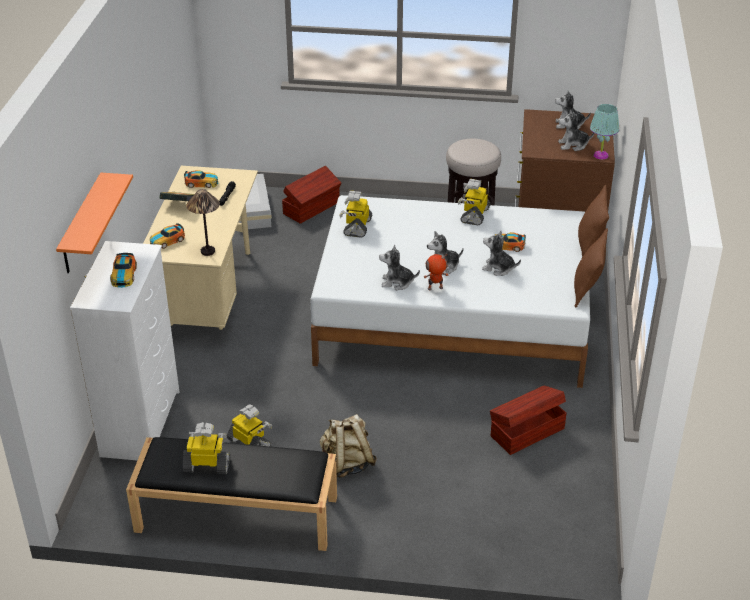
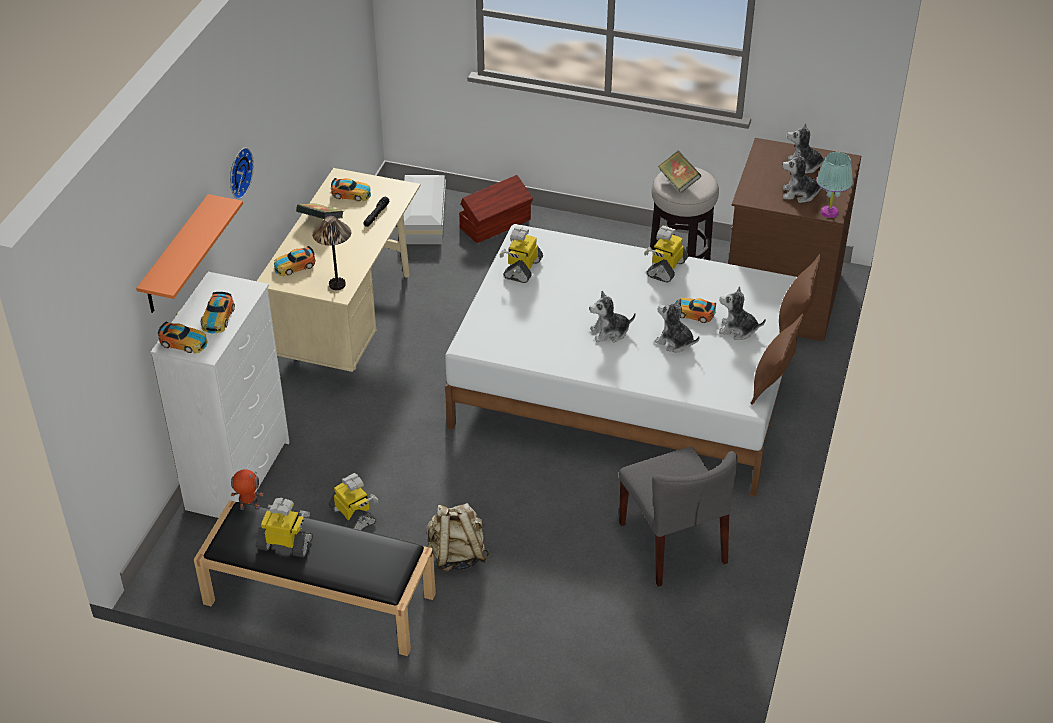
camera: 10 degrees right, 5 degrees up
(98, 297) = (184, 342): none -> toy car
(119, 157) = (237, 172): none -> wall clock
(397, 282) = (549, 347): plush toy -> plush toy (738, 330)
(435, 288) = (592, 360): toy robot -> toy robot (249, 508)
(468, 150) = (678, 182): none -> book
(526, 432) = (673, 543): brown storage box -> grey chair

